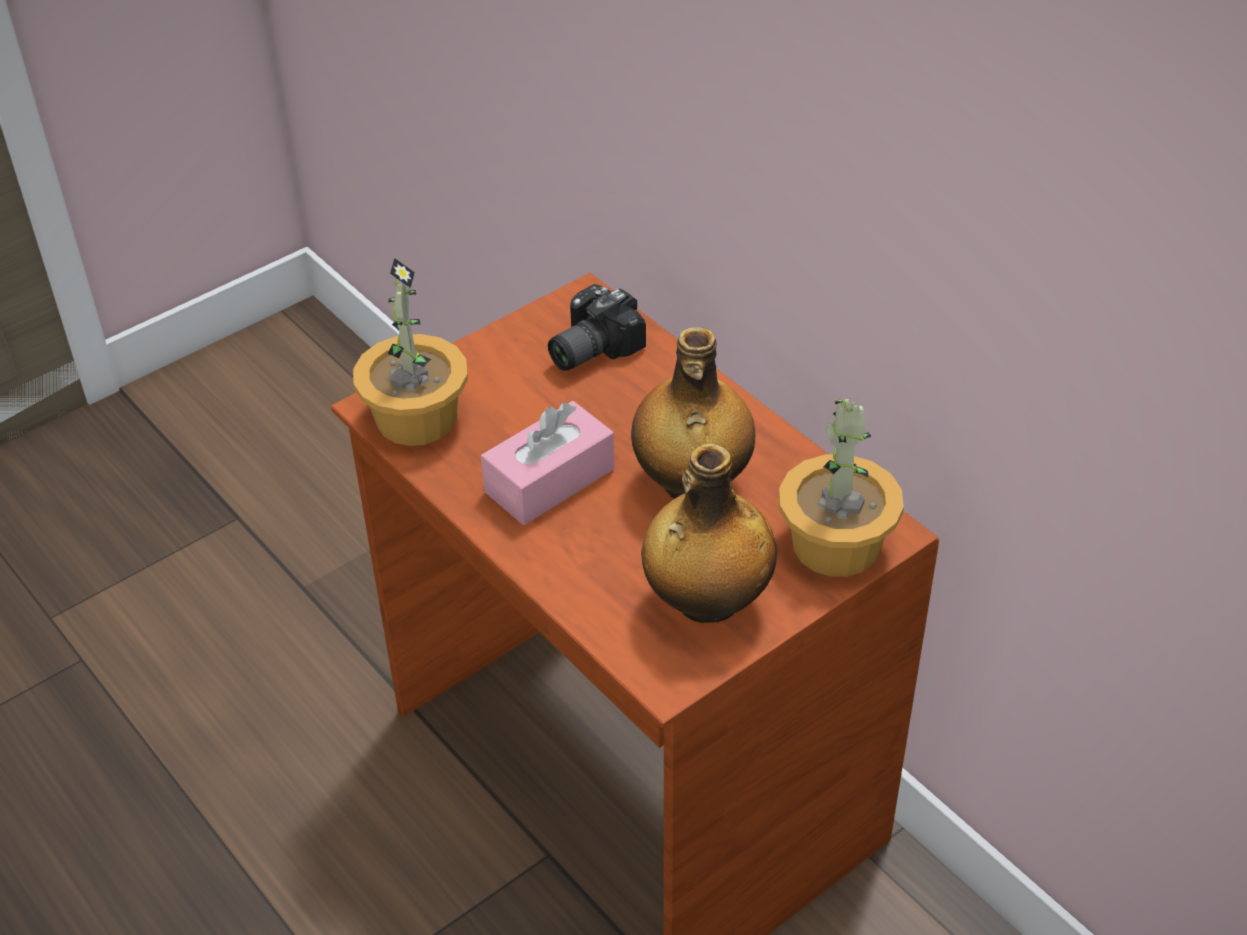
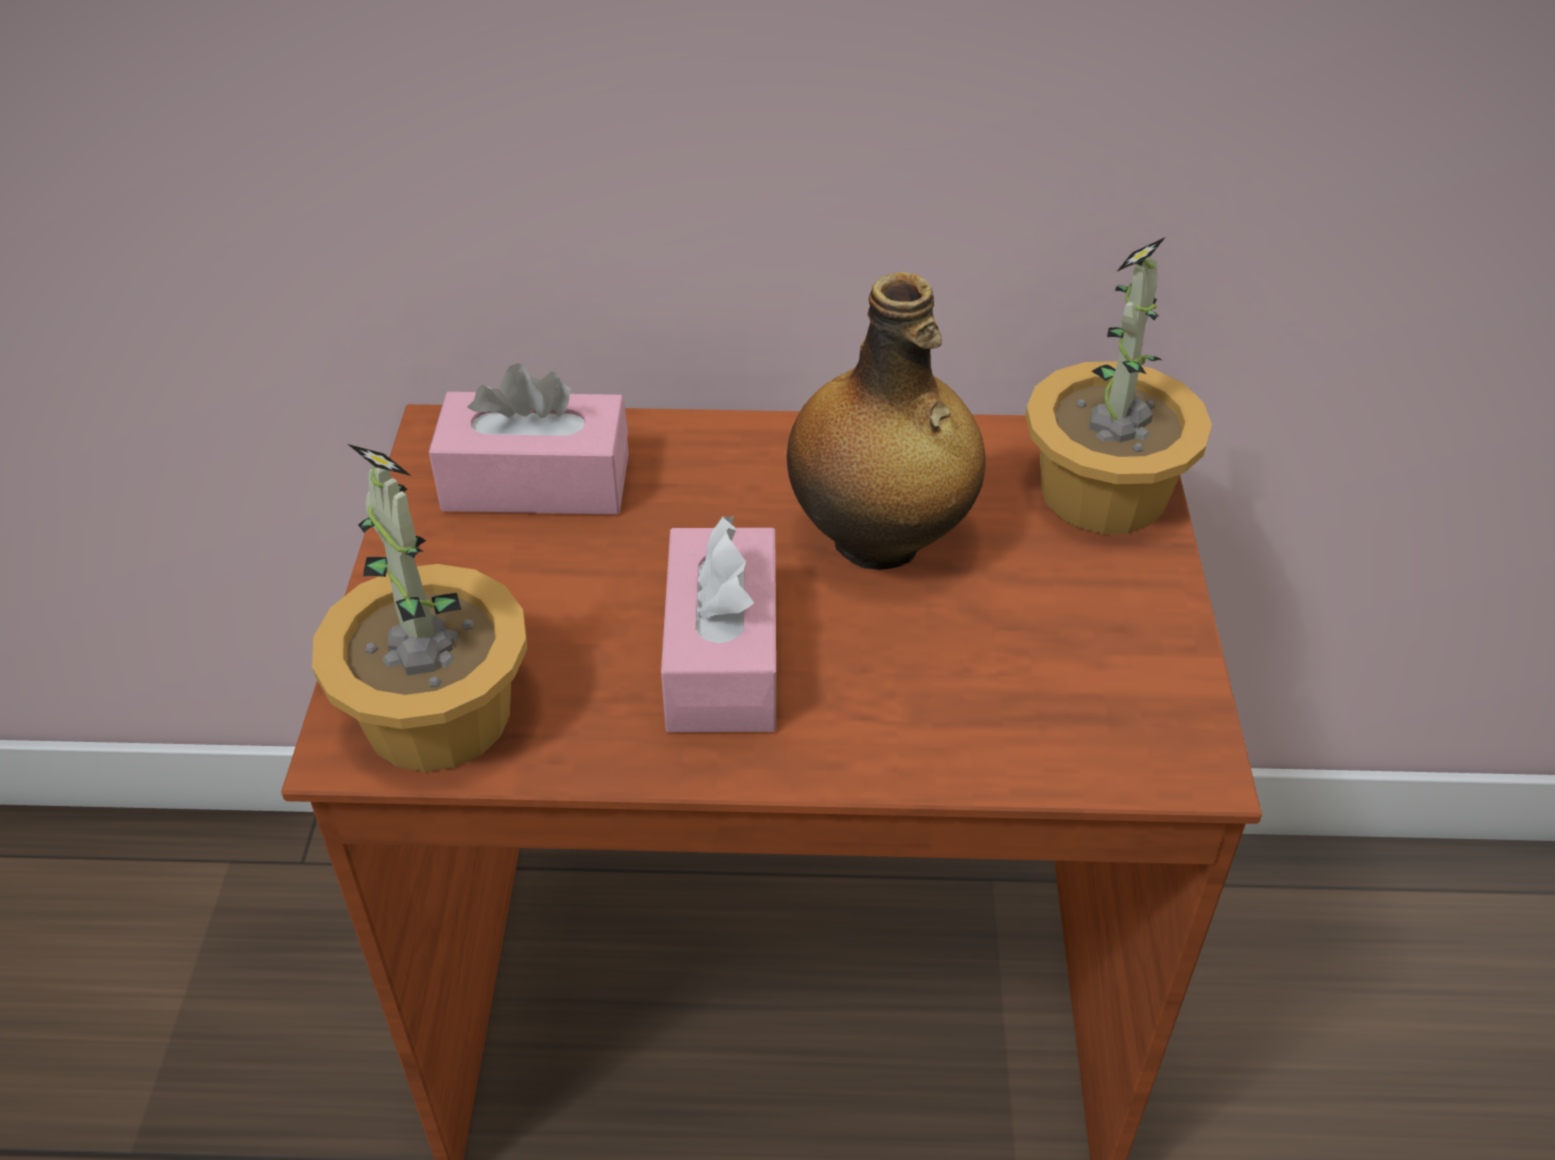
camera: 50 degrees left, 0 degrees up
(588, 348) = (536, 482): camera -> pink tissue box
(706, 603) = (1092, 649): bottle -> none

